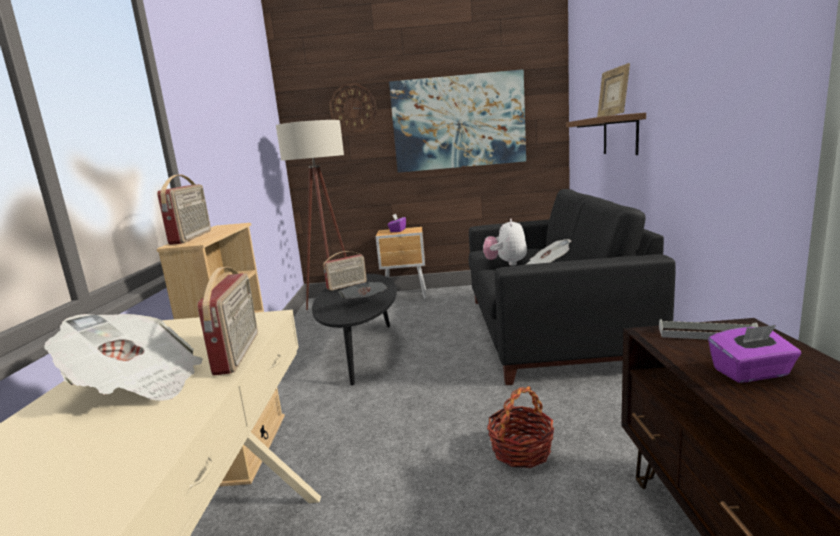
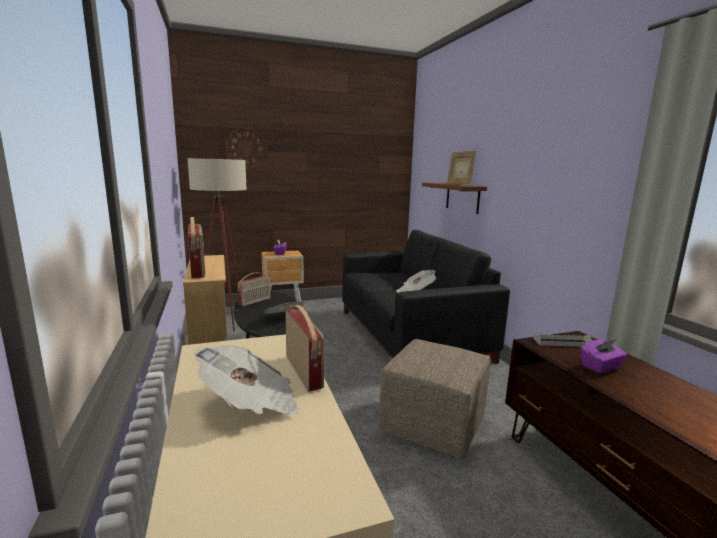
camera: 20 degrees left, 0 degrees up
(458, 122) = (332, 169): picture -> none
(506, 263) = (382, 285): plush toy -> none
(521, 451) = (433, 426): basket -> beige ottoman

